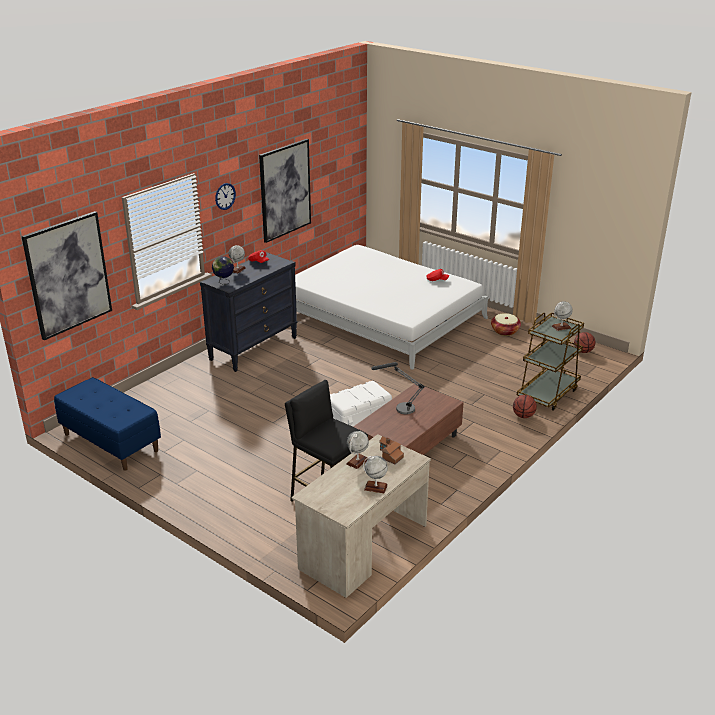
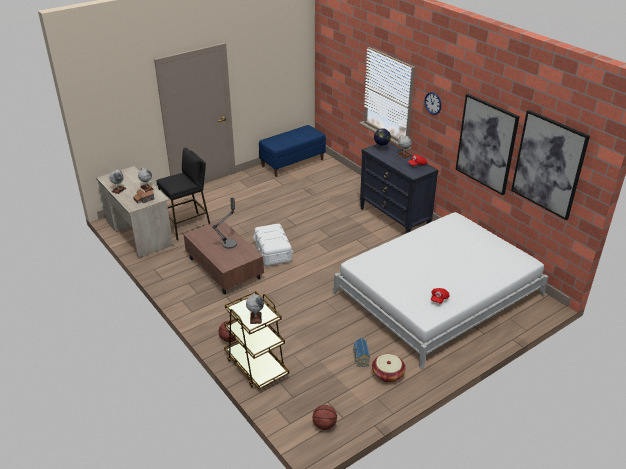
camera: 105 degrees right, 5 degrees up
(68, 275) = (335, 69): picture -> picture (548, 164)
(495, 344) = (360, 358): none -> toy house

